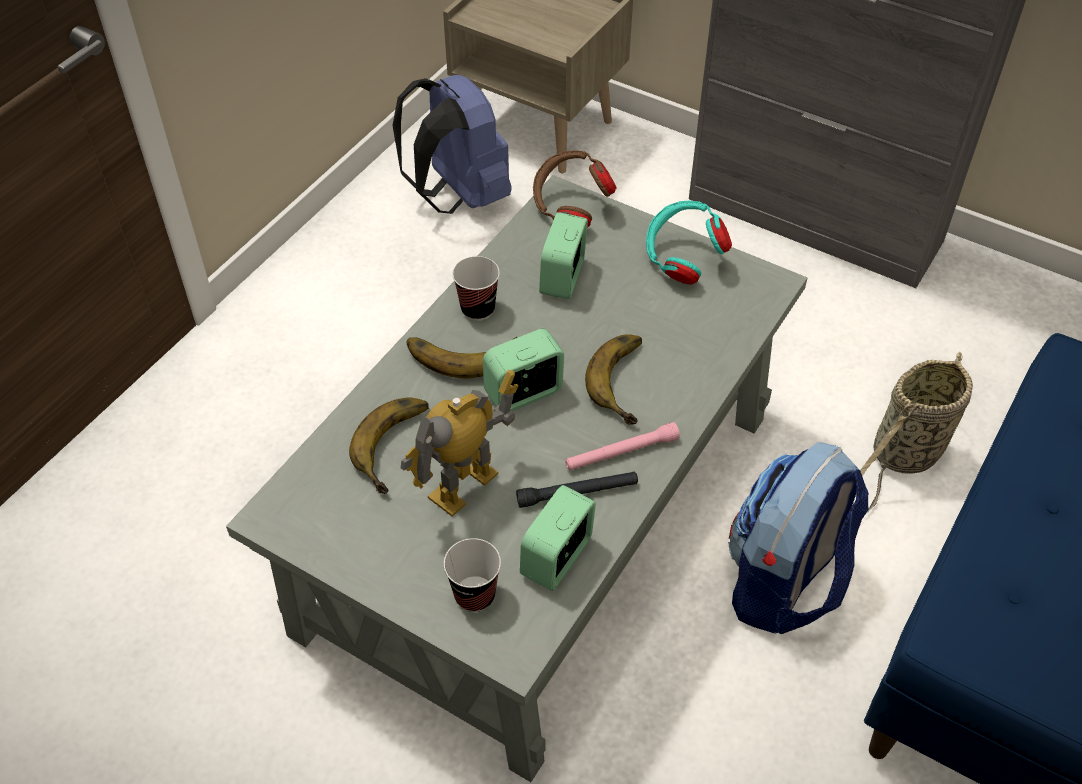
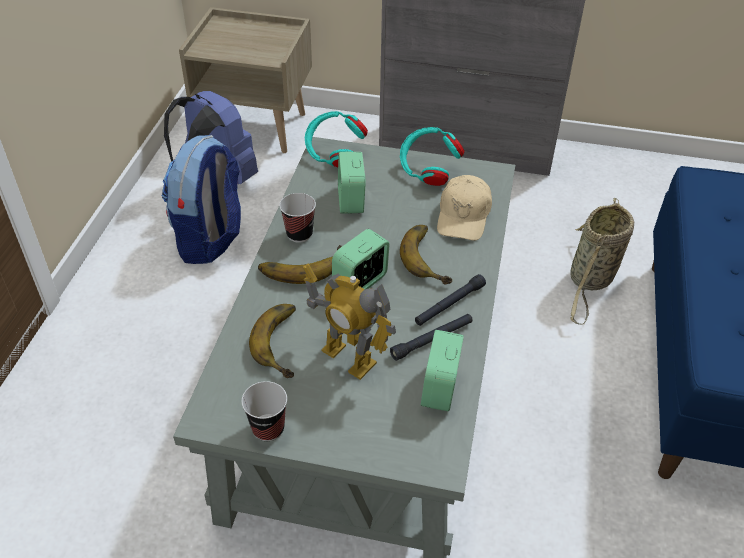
camera: 20 degrees left, 5 degrees down
(464, 487) = (348, 357): toy robot -> toy robot turned 75 degrees counterclockwise
(474, 595) = (392, 431): cup -> cup (268, 428)
(570, 209) = (334, 155): brown headphones -> turquoise headphones
(621, 453) = (449, 305): pink flashlight -> black flashlight
(699, 335) = (463, 216): none -> beige cap
(784, 584) = (554, 382): backpack -> backpack (211, 240)

